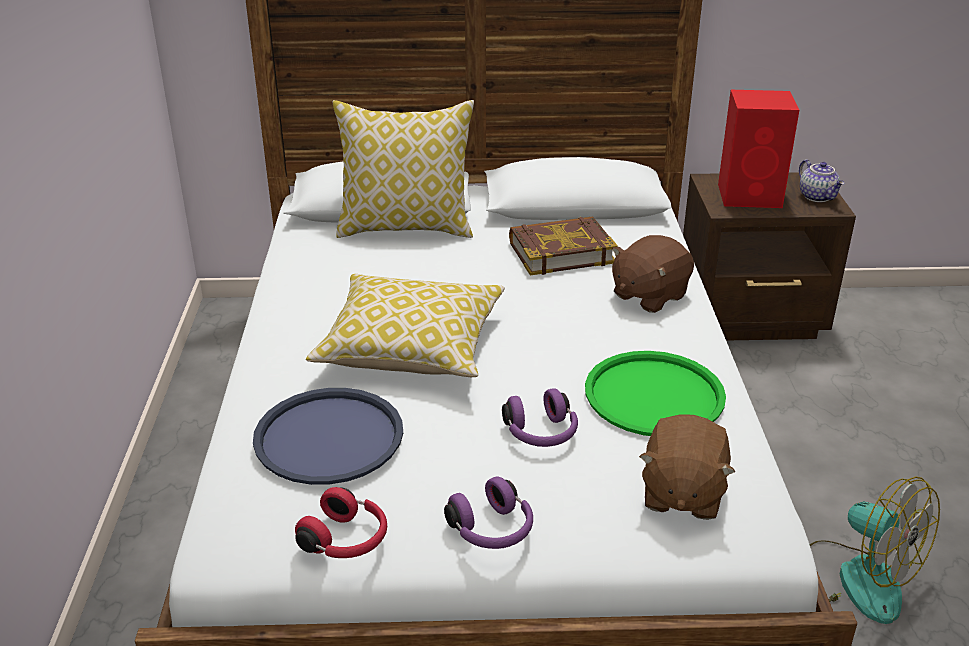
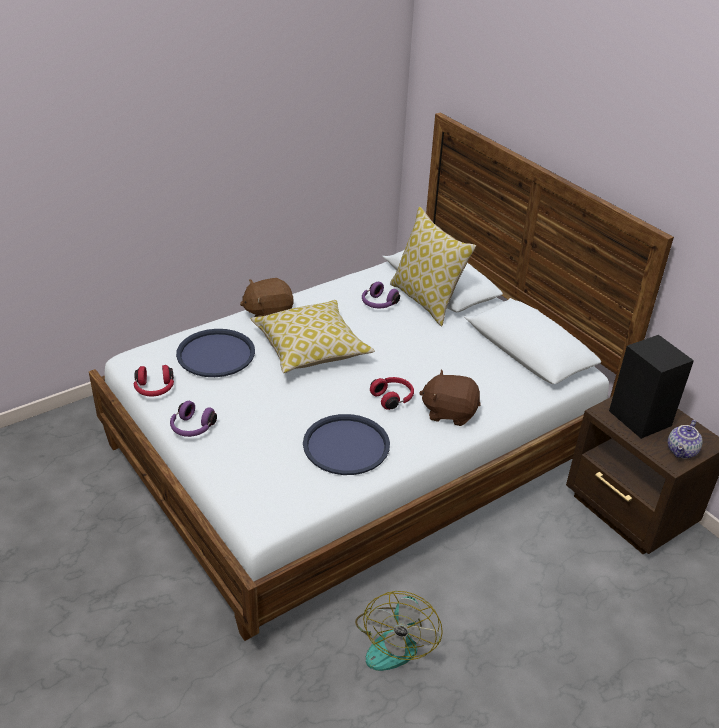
camera: 55 degrees right, 5 degrees up
(541, 434) = (277, 417): purple headphones -> purple headphones (378, 304)
(561, 252) = (462, 363): book -> none
(585, 323) = (393, 398): none -> red headphones
(654, 395) = (346, 445): green tray -> blue tray
(681, 493) = (267, 481): brown plush toy -> brown plush toy (268, 313)
(751, 196) = (641, 419): red speaker -> black speaker

